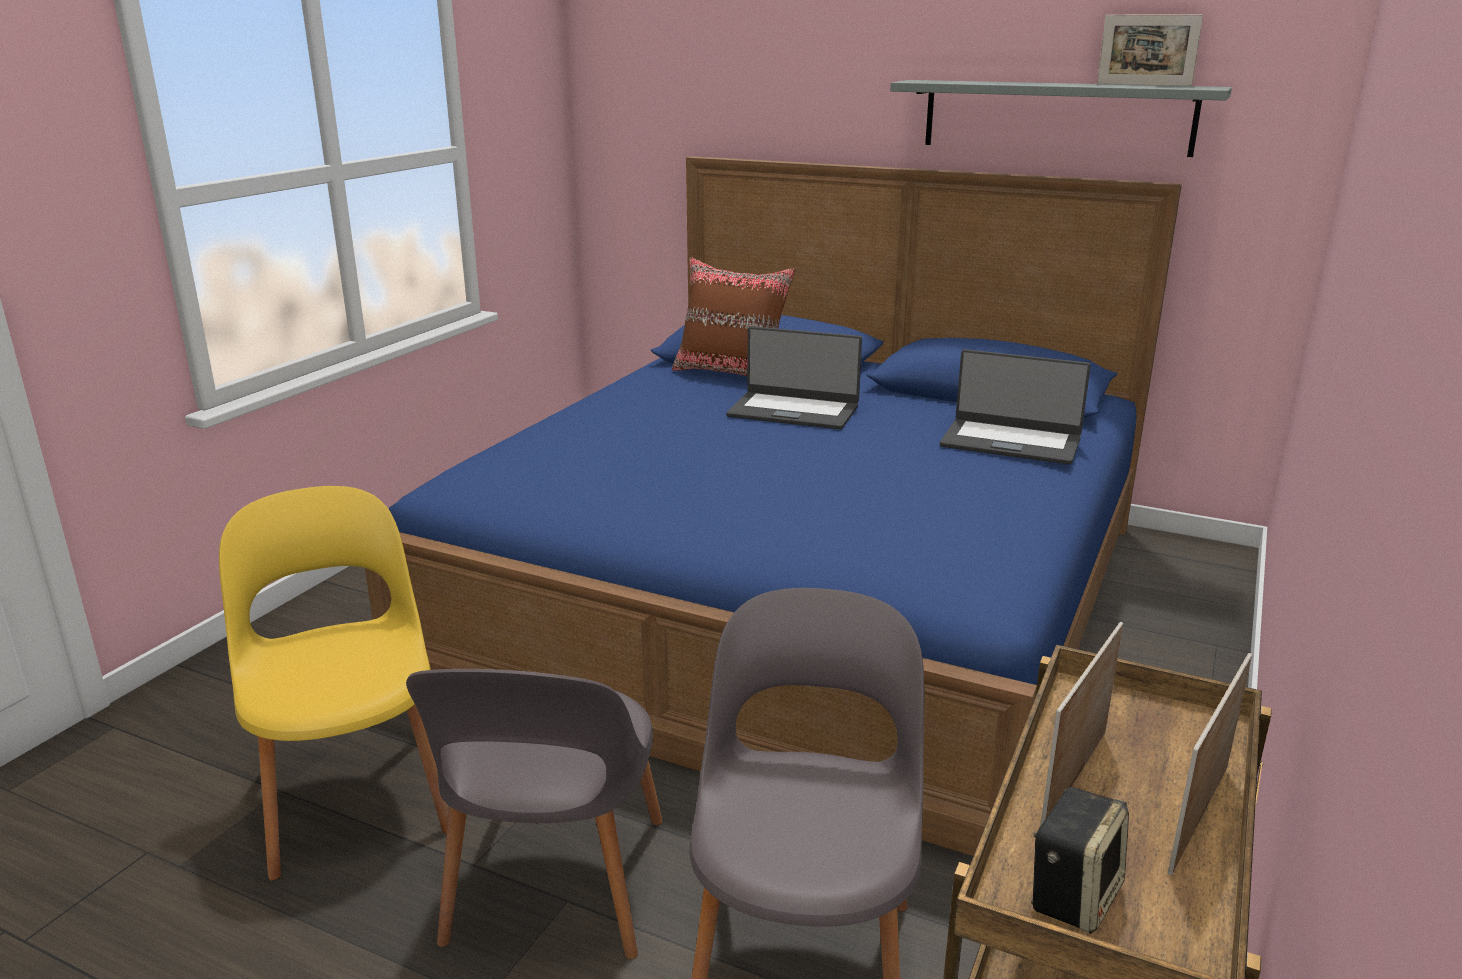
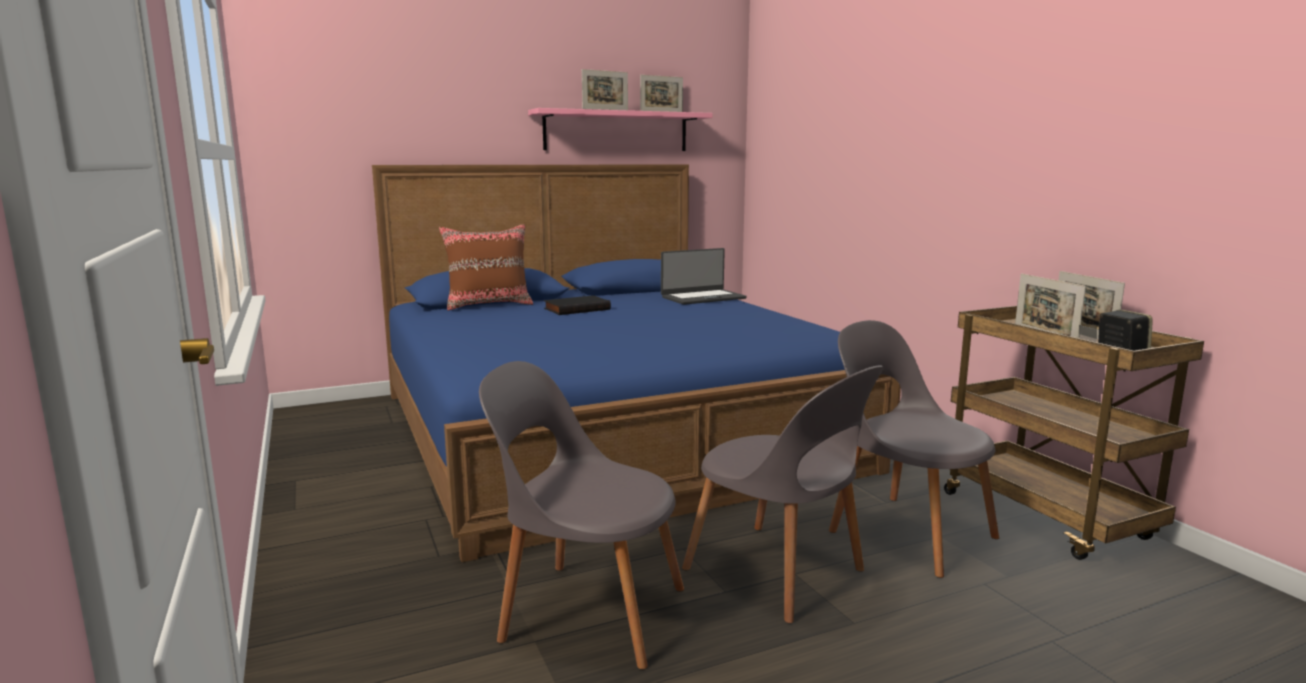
camera: 50 degrees left, 10 degrees down
(354, 793) = (587, 611): yellow chair -> grey chair
(793, 411) = (576, 309): laptop -> black book
(1012, 83) = (605, 109): none -> picture frame
(1056, 117) = (616, 131): grey shelf -> pink shelf

